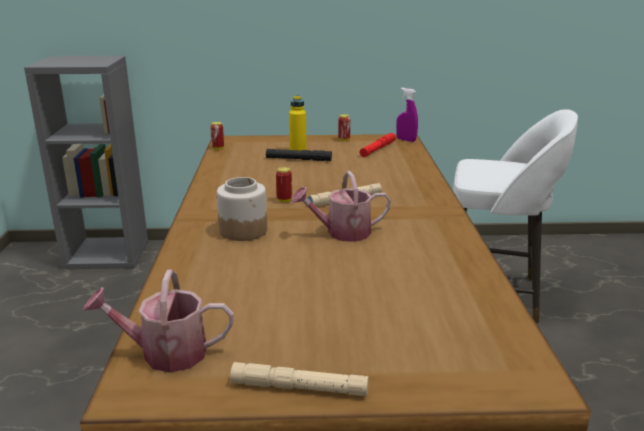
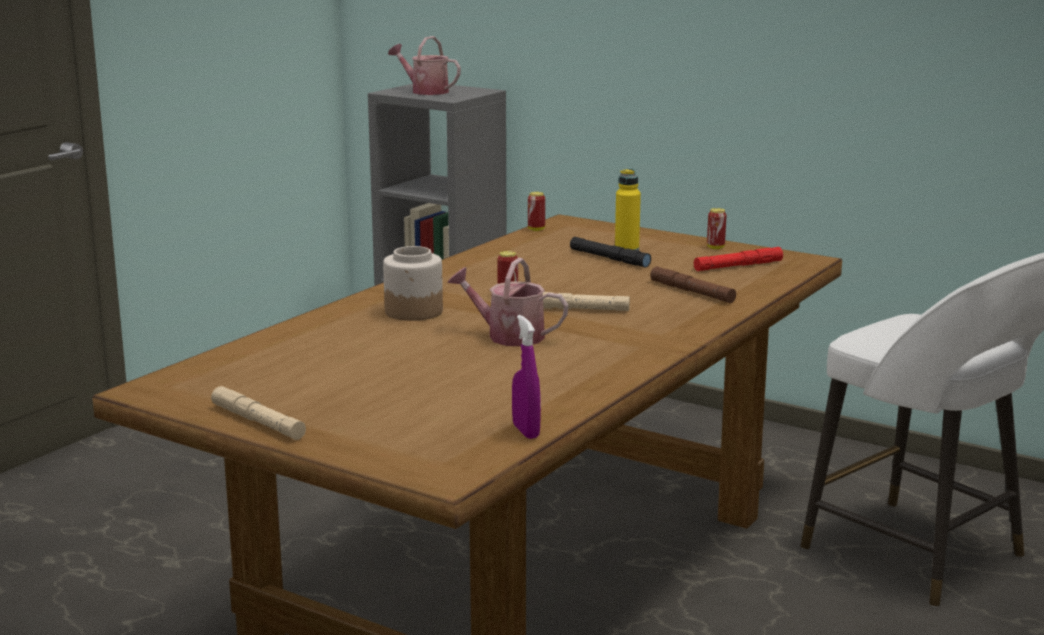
camera: 35 degrees right, 5 degrees down
(165, 353) = (200, 376): watering can -> watering can (425, 91)
(386, 171) = (692, 292): none -> brown flashlight
(406, 140) = (804, 263): purple spray bottle -> purple spray bottle (526, 431)

